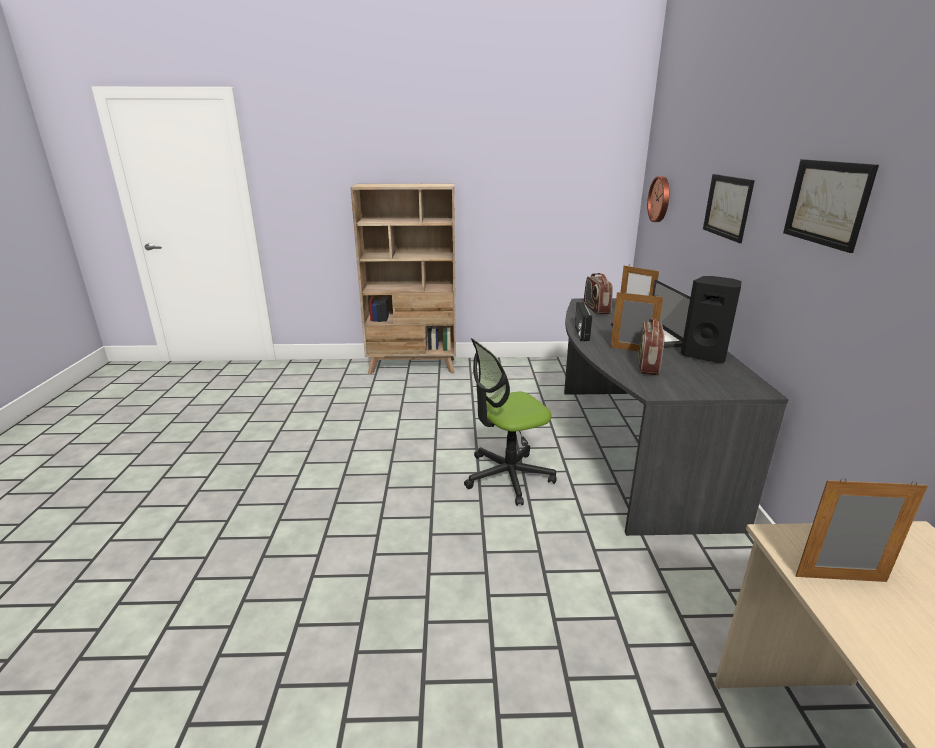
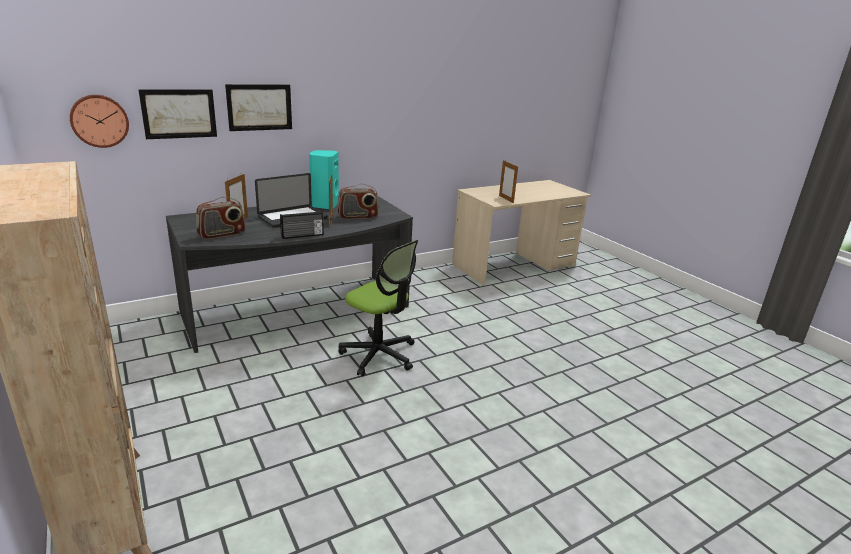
camera: 120 degrees left, 0 degrees up
(704, 355) = (324, 205): black speaker -> turquoise speaker
(826, 203) = (363, 90): picture -> picture (179, 113)

